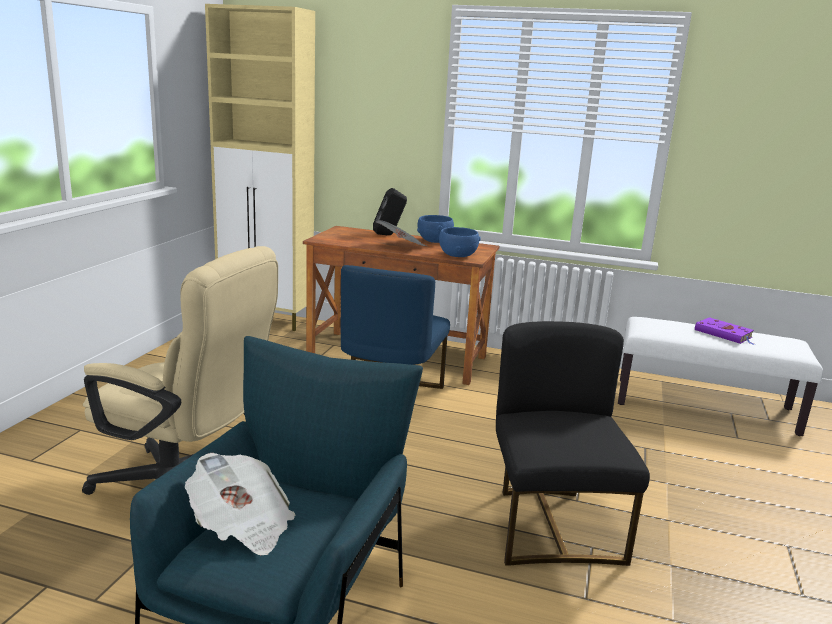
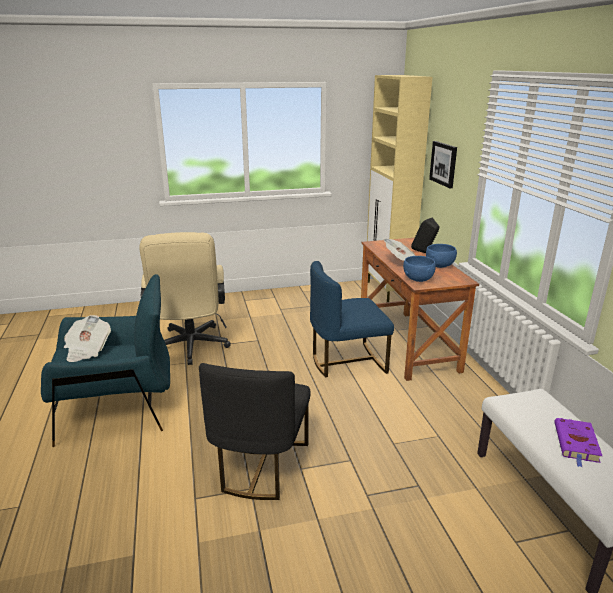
camera: 60 degrees right, 5 degrees up
(360, 123) = (444, 164): none -> picture
(552, 526) = (260, 466): black chair -> black chair turned 135 degrees clockwise

